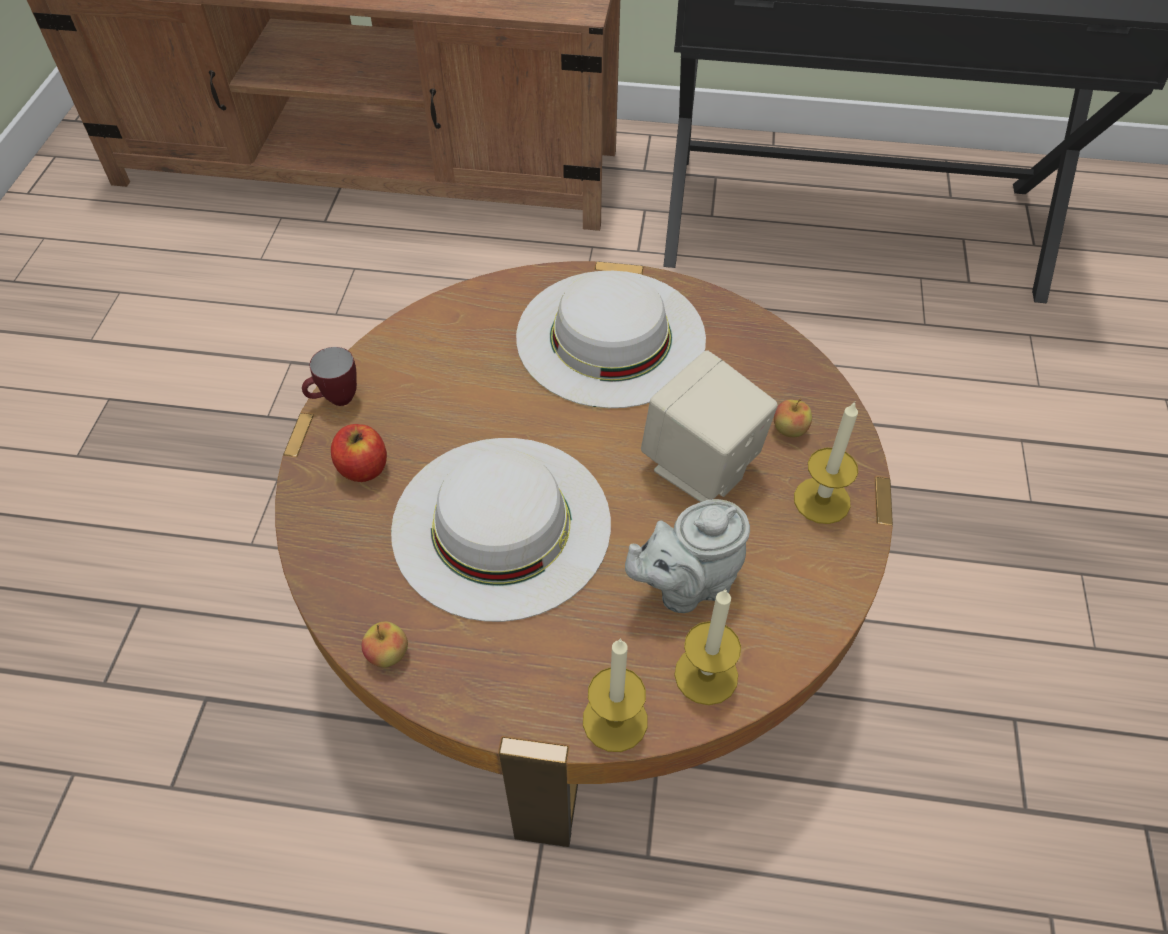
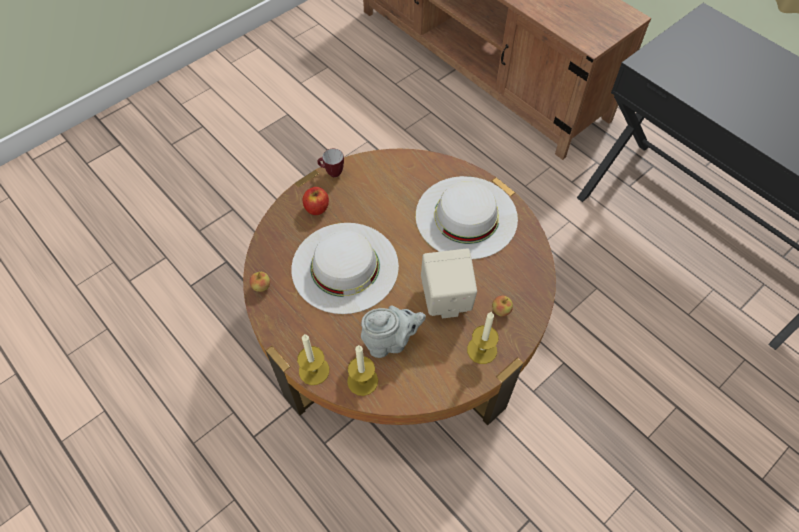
camera: 40 degrees right, 5 degrees up
(686, 585) = (390, 342): grey teapot -> grey teapot turned 150 degrees clockwise

